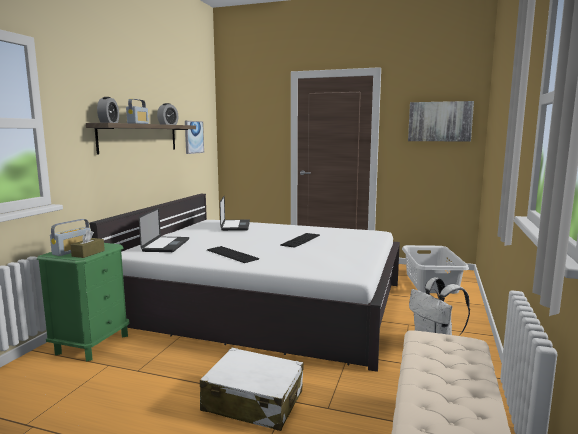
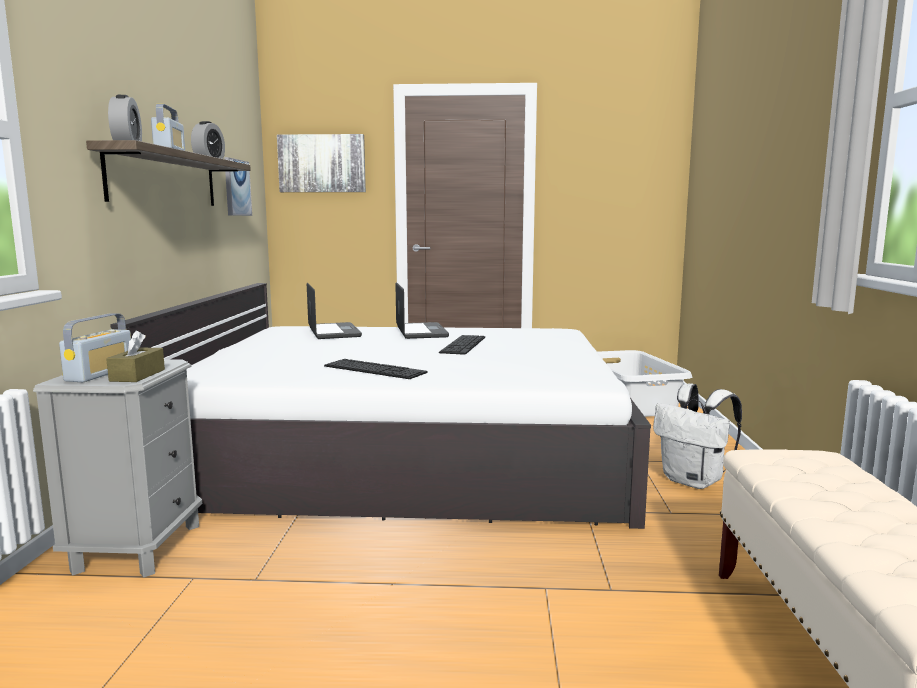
camera: 15 degrees left, 0 degrees up
(92, 344) = (137, 547): green nightstand -> grey nightstand
(166, 245) = (243, 364): laptop -> laptop (421, 332)
(253, 401) = (490, 598): white suitcase -> none
(440, 121) = (624, 166): picture -> picture (322, 163)

